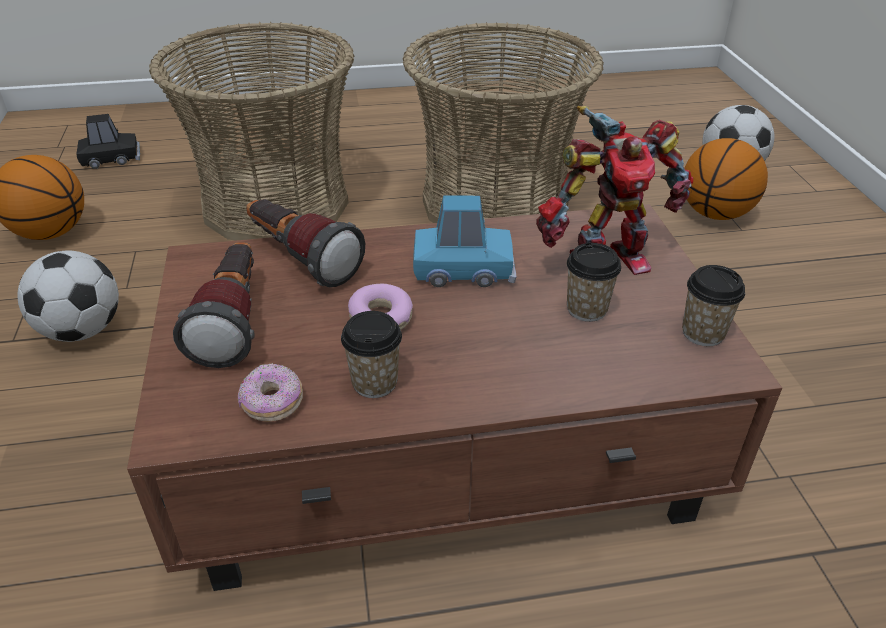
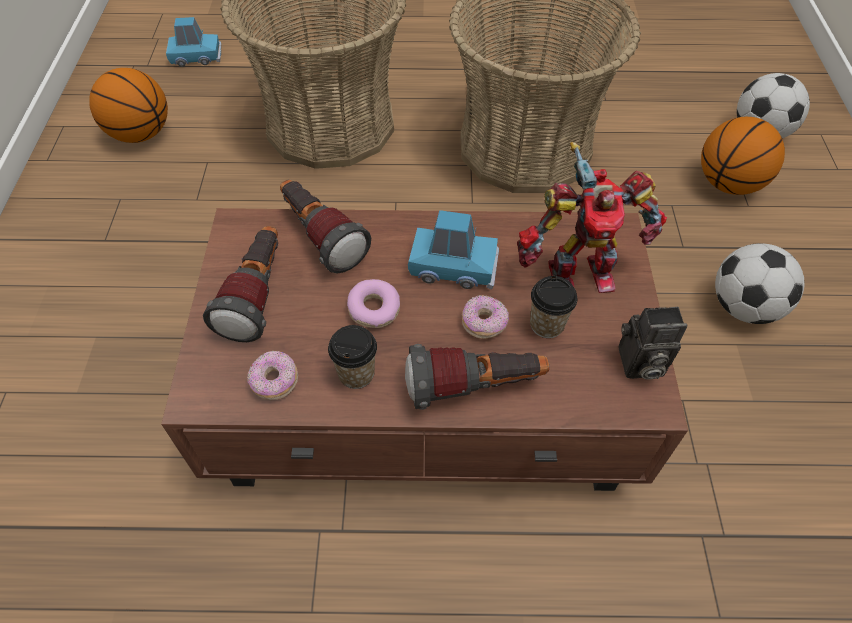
camera: 10 degrees right, 15 degrees up
(82, 330) = (158, 238): football -> football (743, 307)
(111, 158) = (196, 57): black toy car -> blue toy car
(514, 316) = (484, 323): none -> donut
(523, 378) = (475, 388): none -> flashlight
(703, 333) = (638, 364): cup -> camera

